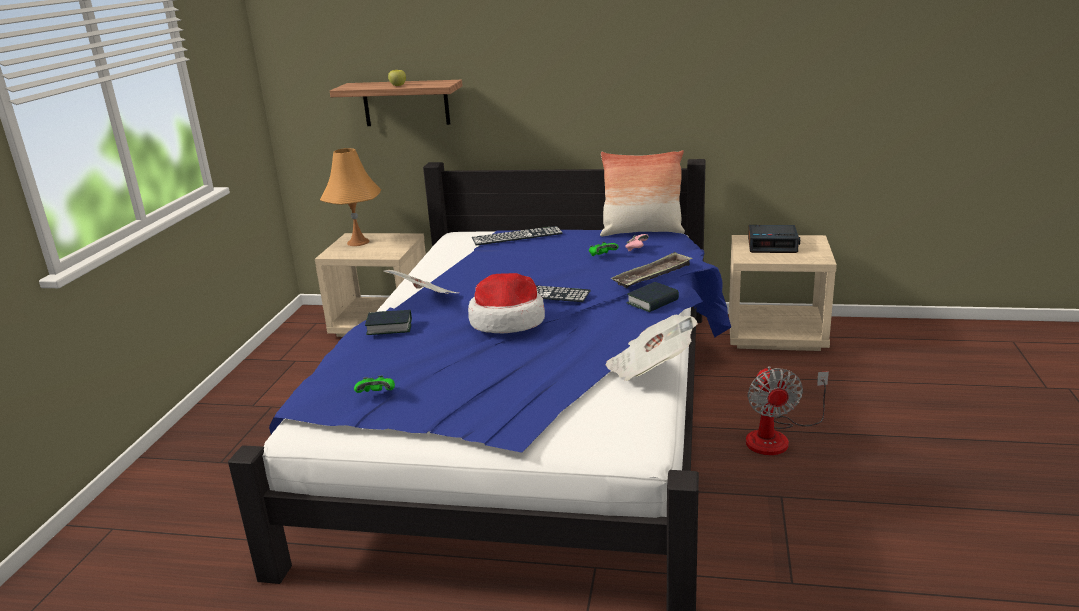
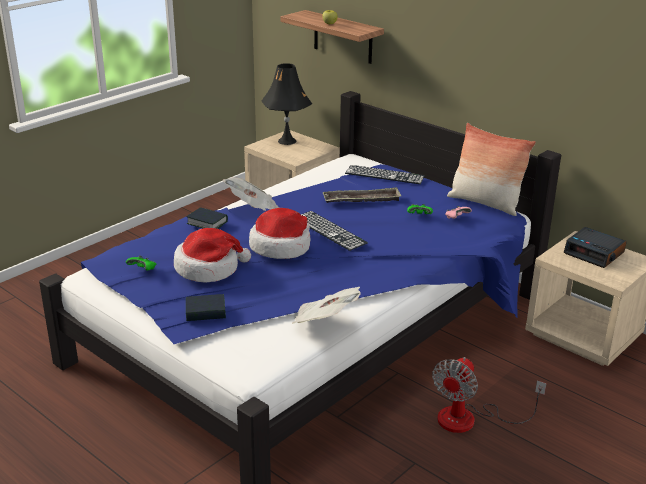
camera: 30 degrees right, 5 degrees up
(358, 242) = (287, 141): orange table lamp -> black table lamp
(456, 366) = (209, 268): none -> hat
(652, 275) = (430, 247): tray -> tray (361, 200)
(652, 302) = (401, 269): book -> book (205, 312)

